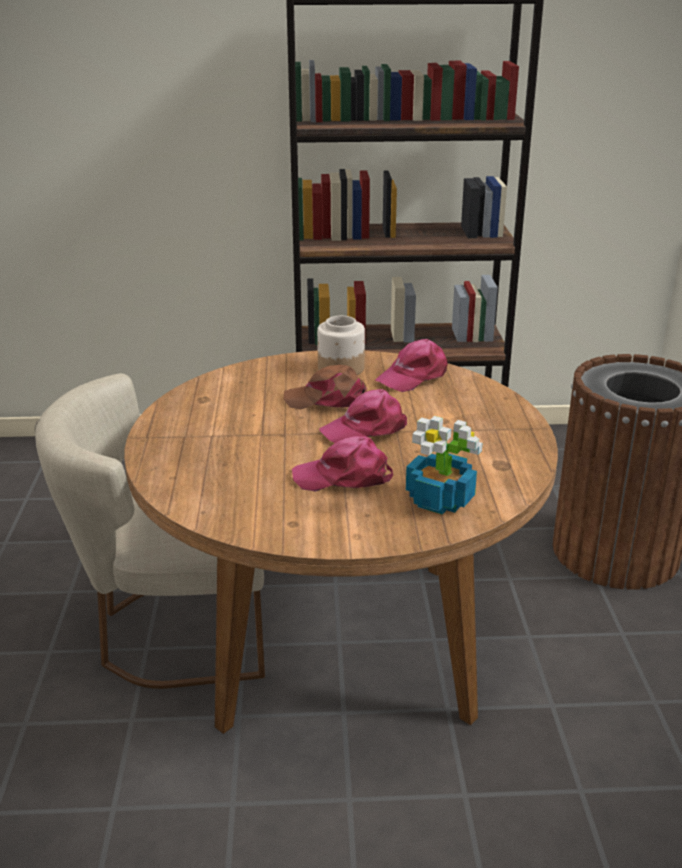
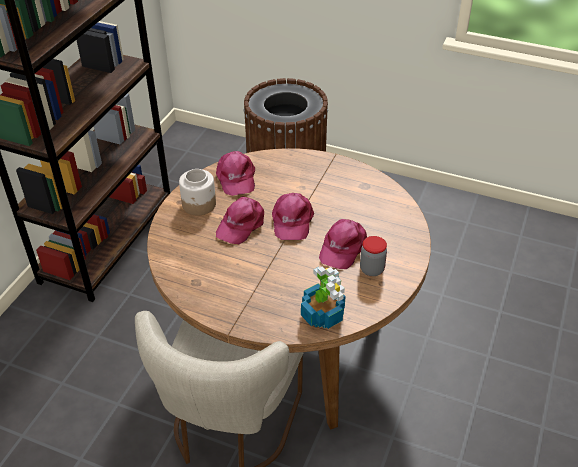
camera: 65 degrees left, 15 degrees up
(317, 509) = (372, 269): none -> jar
(328, 400) = (241, 224): brown cap -> pink cap
(441, 499) = (387, 220): potted plant -> potted plant (322, 314)

